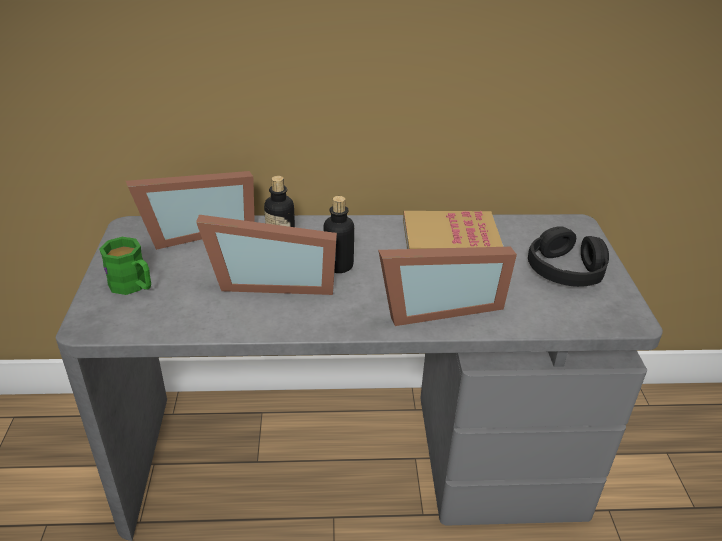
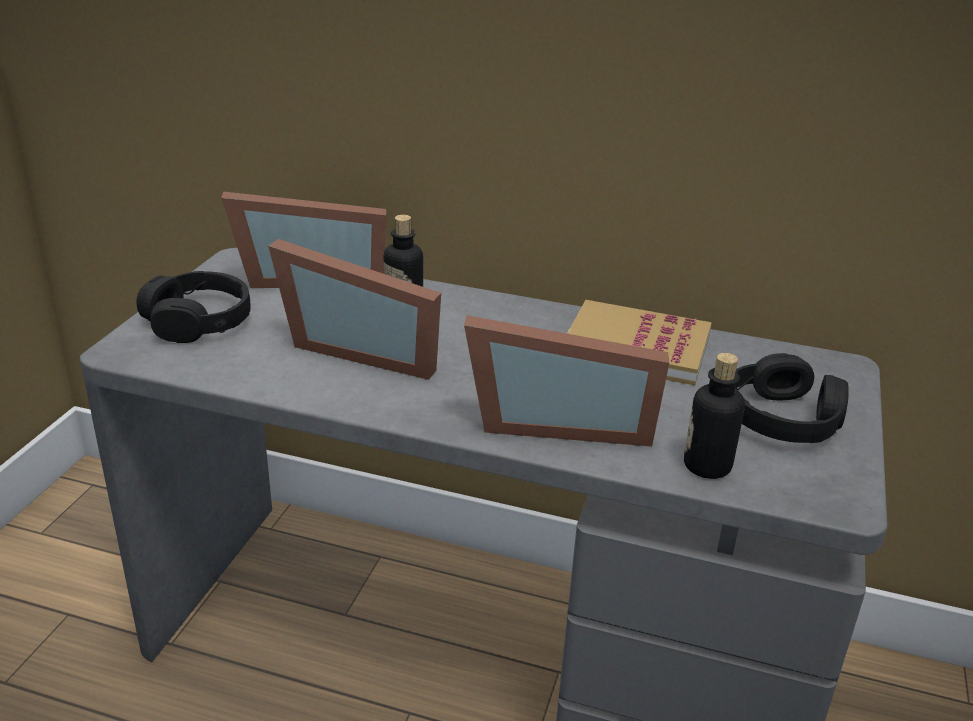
camera: 20 degrees right, 5 degrees down
(133, 286) = (198, 321): green mug -> black headphones
(338, 265) = (459, 349): bottle -> bottle (707, 465)

